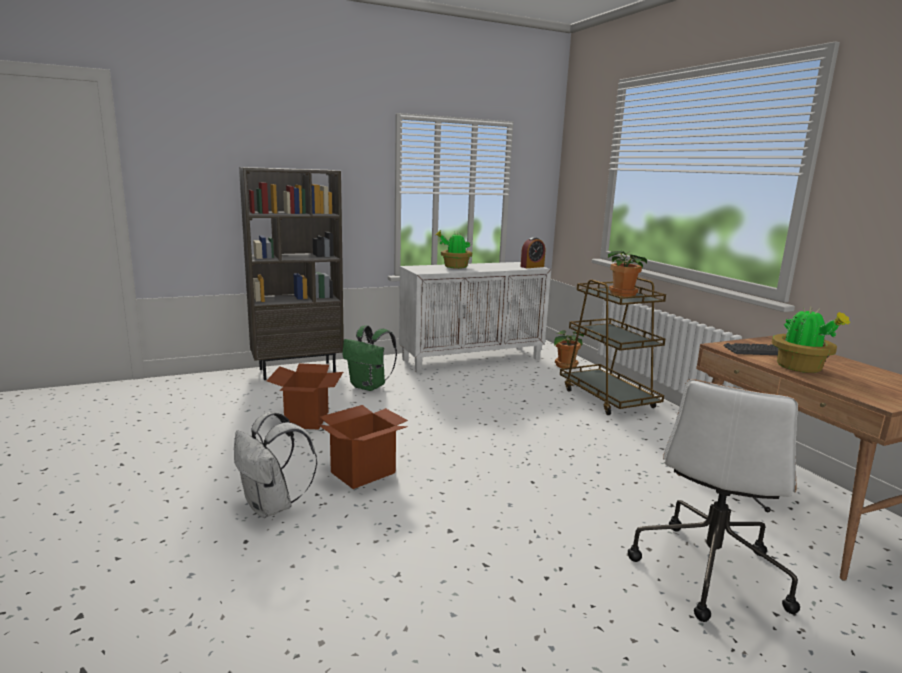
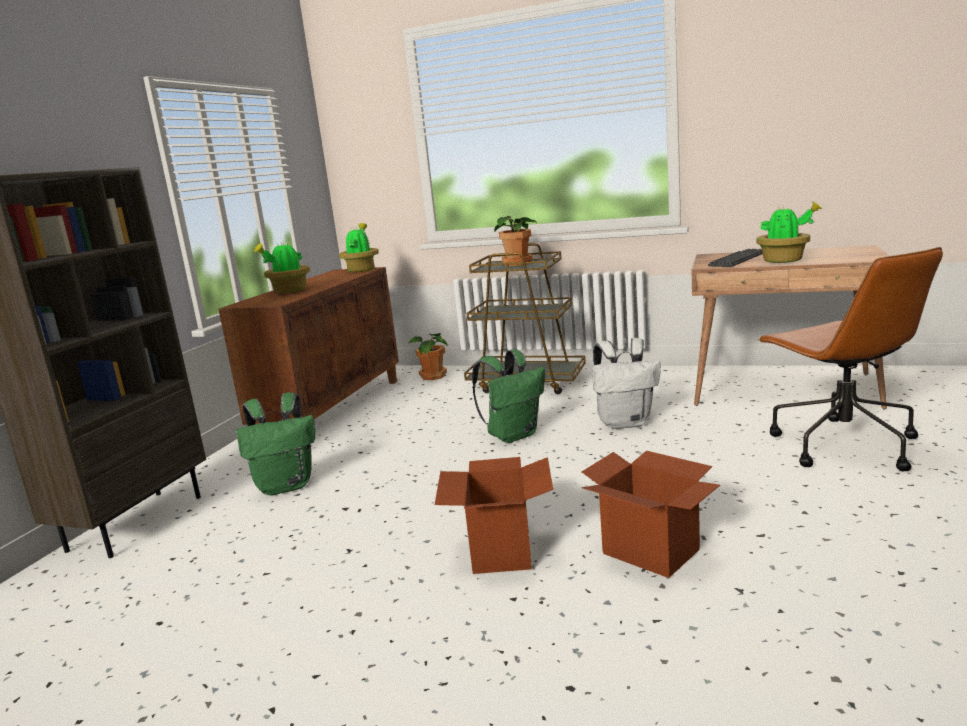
camera: 45 degrees left, 0 degrees up
(272, 507) = (505, 643): white backpack -> white backpack (625, 422)
(307, 420) = (303, 554): cardboard box -> cardboard box (651, 552)
(472, 359) = (332, 410): white cabinet -> brown cabinet
(516, 423) = (513, 435): none -> green backpack
(532, 266) = (361, 270): alarm clock -> potted plant
(708, 570) = (842, 445): white office chair -> brown office chair

